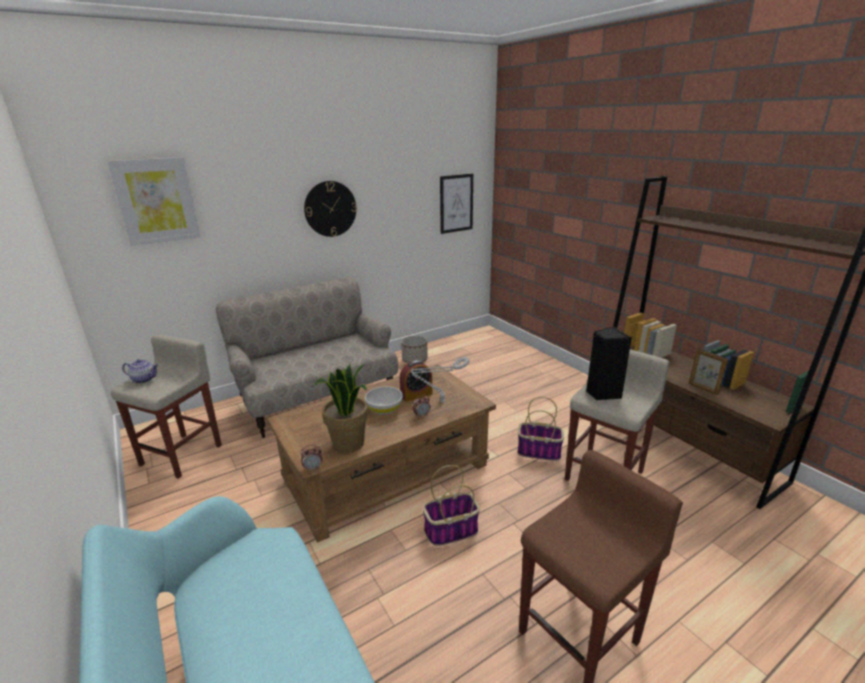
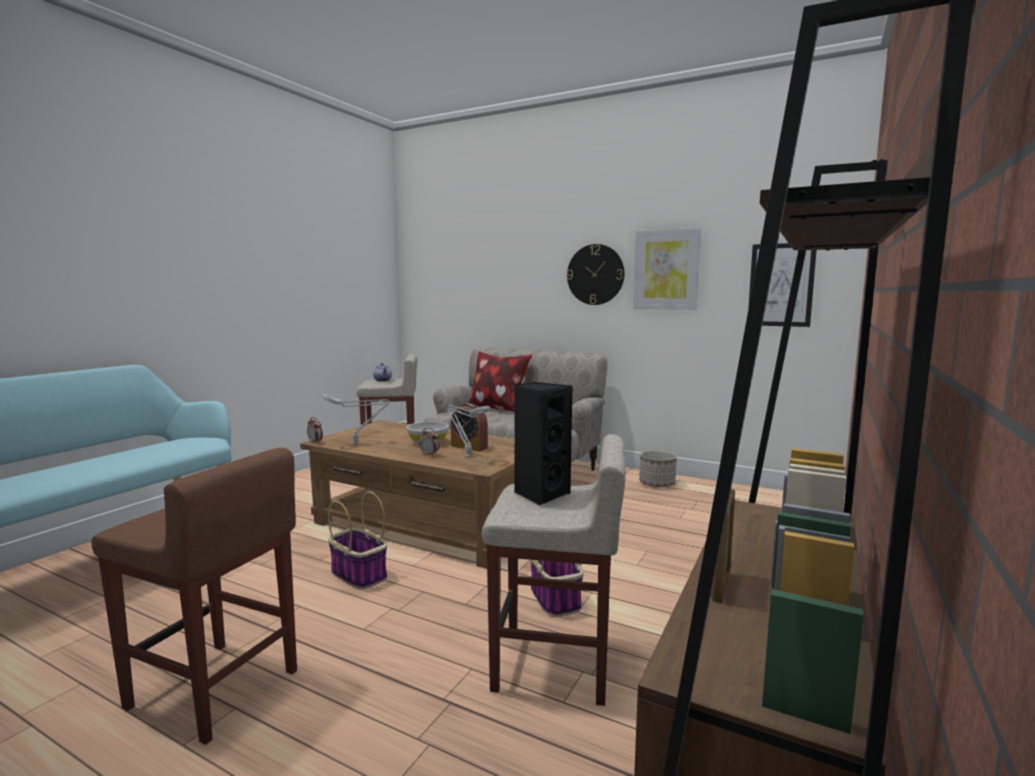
camera: 60 degrees right, 15 degrees down
(156, 201) = (456, 254): picture -> picture (666, 270)
(283, 355) = (498, 408): none -> pillow
(349, 444) = (358, 444): potted plant -> grey table lamp

